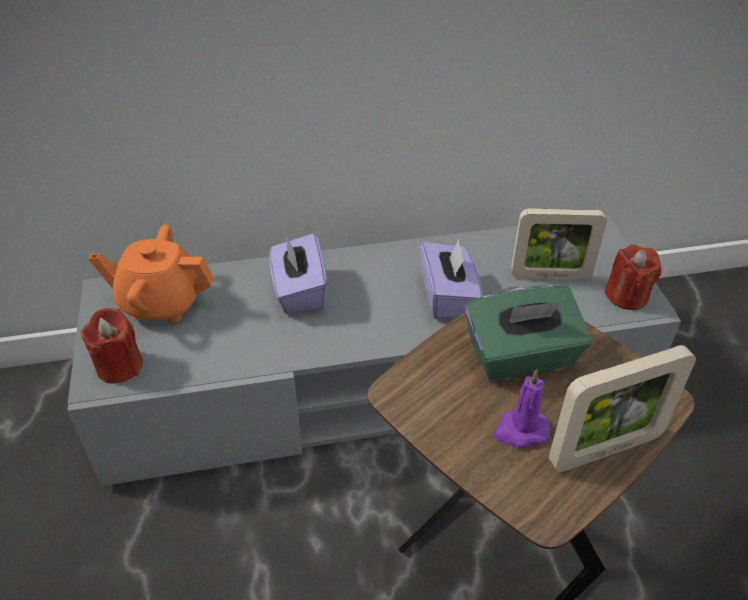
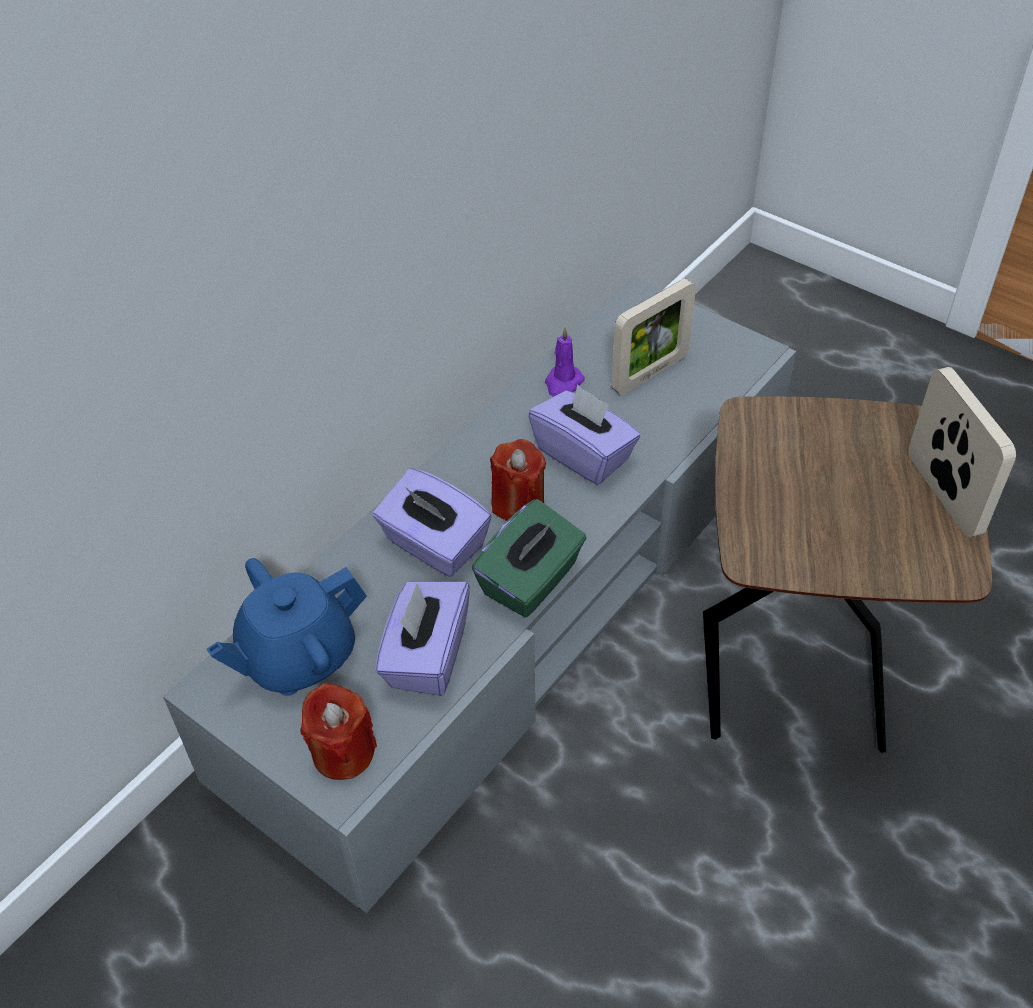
camera: 40 degrees left, 5 degrees up
(161, 303) = (297, 657): orange teapot -> blue teapot
(221, 347) = (426, 656): none -> purple tissue box
(520, 430) = (874, 523): purple candle -> purple candle (563, 383)
(521, 357) = (806, 461): green tissue box -> green tissue box (531, 581)
(605, 450) = (943, 495): picture frame -> picture frame turned 45 degrees counterclockwise
(627, 296) = (732, 353): red candle -> red candle (518, 503)

